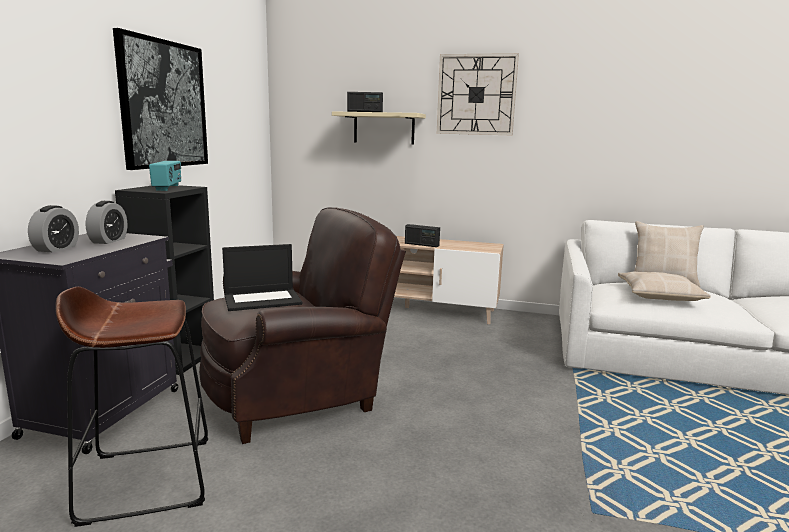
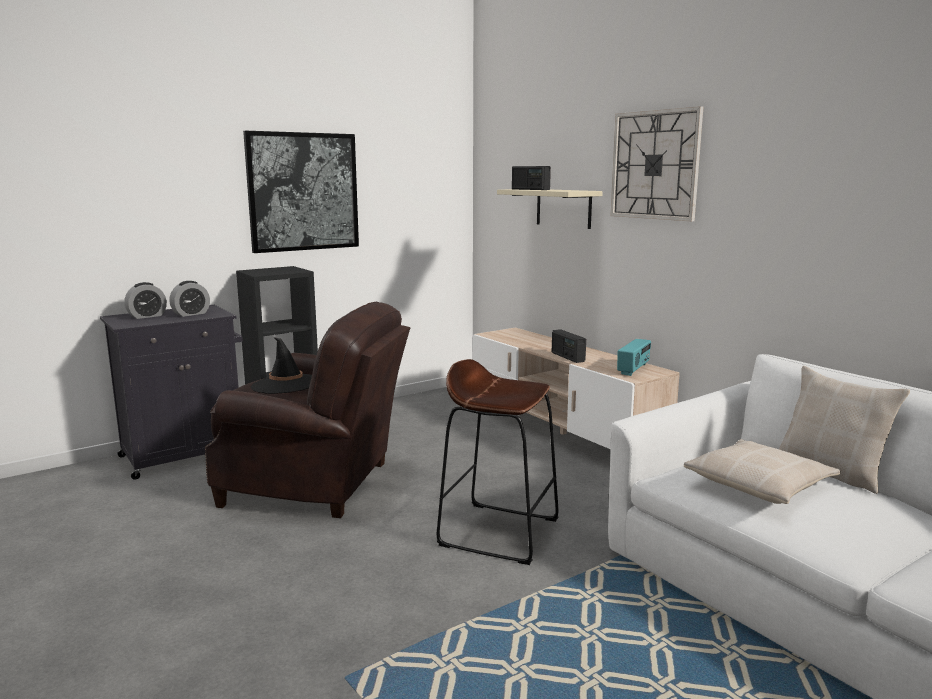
camera: 40 degrees right, 0 degrees up
(147, 479) = (134, 508): brown stool -> brown stool (499, 532)
(168, 188) = (278, 271): radio -> radio (633, 369)
(263, 299) = (286, 384): laptop -> black hat

